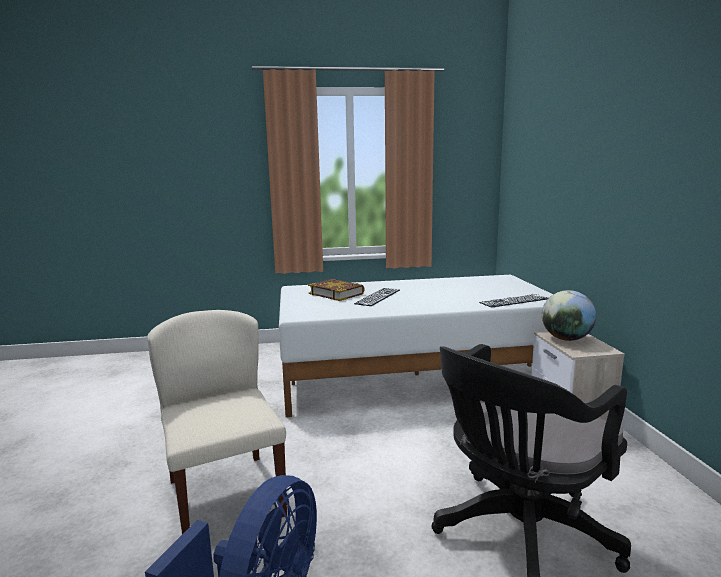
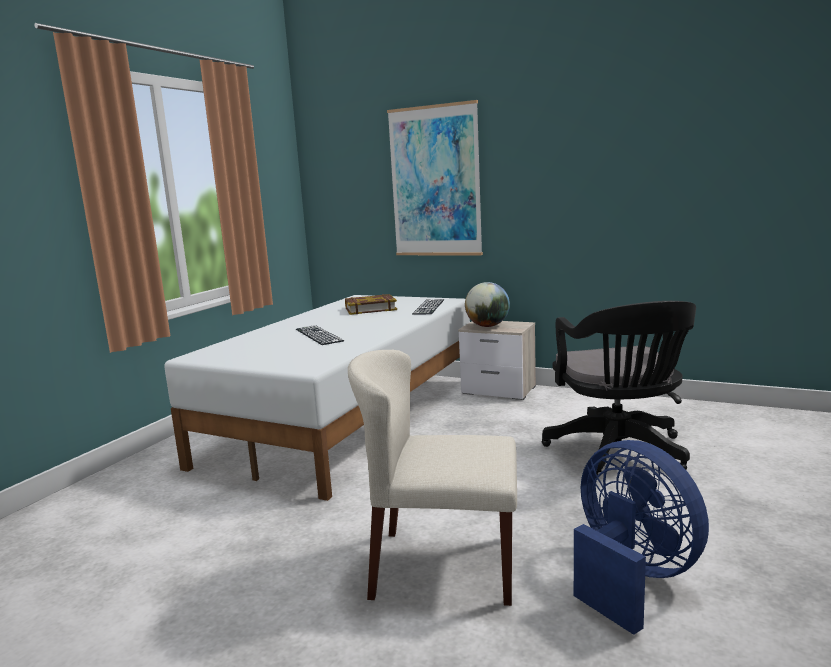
camera: 55 degrees left, 0 degrees up
(336, 293) = (267, 345): book -> book (370, 309)
(573, 174) = (435, 182): none -> picture

